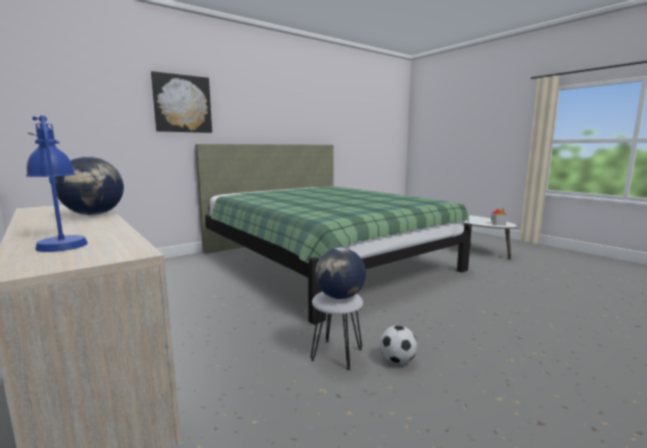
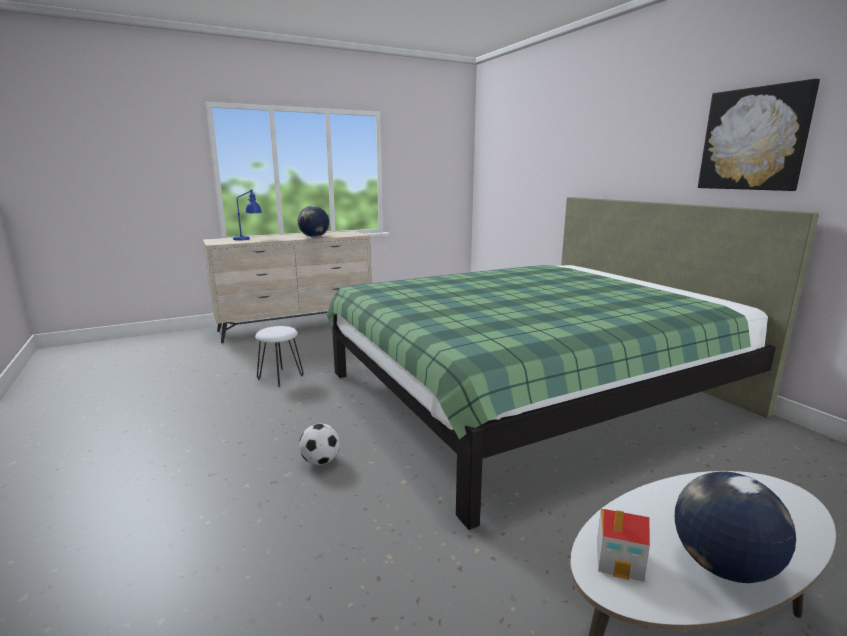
camera: 100 degrees right, 5 degrees up
(182, 104) = (571, 147): picture -> picture (754, 139)
(339, 297) = (273, 330): globe -> globe (722, 565)
(397, 360) = (248, 397): football -> football (320, 461)

